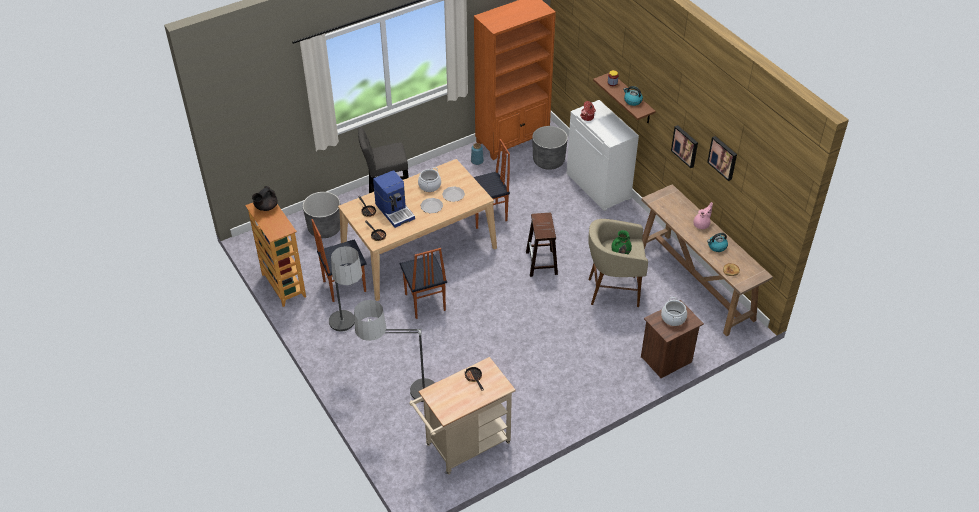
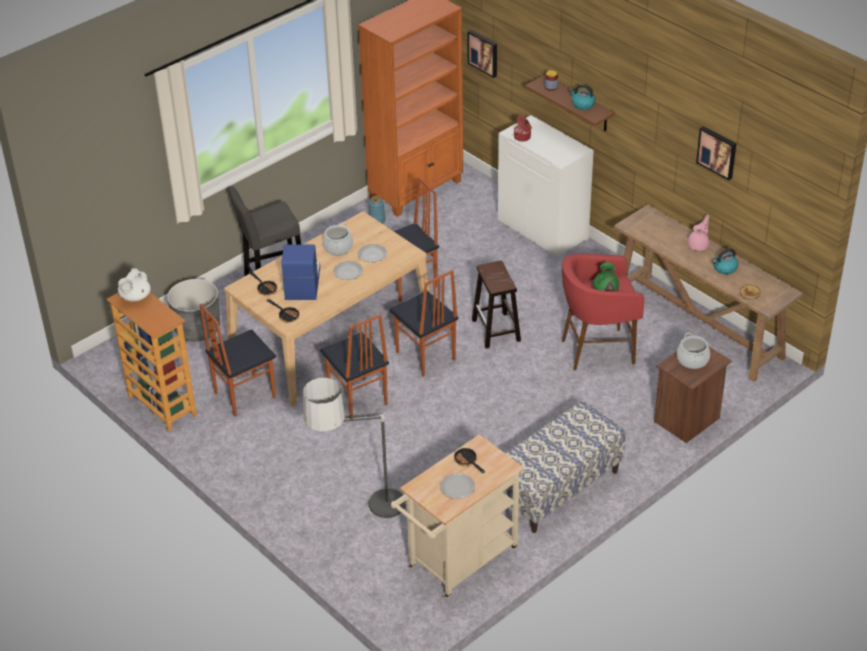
camera: 10 degrees left, 5 degrees down
(266, 207) = (135, 297): black teapot -> white teapot
(350, 336) = (270, 454): floor lamp -> none
(395, 211) = (302, 283): coffee machine -> coffee machine turned 135 degrees counterclockwise
(460, 398) = (457, 487): none -> plate
(483, 276) = (425, 356): none -> chair
(548, 161) = (470, 208): grey planter -> none
(553, 399) = (558, 488): none -> bench
(613, 291) = (597, 351): beige stool -> red stool
(685, 146) = (662, 149): picture -> picture (483, 53)

